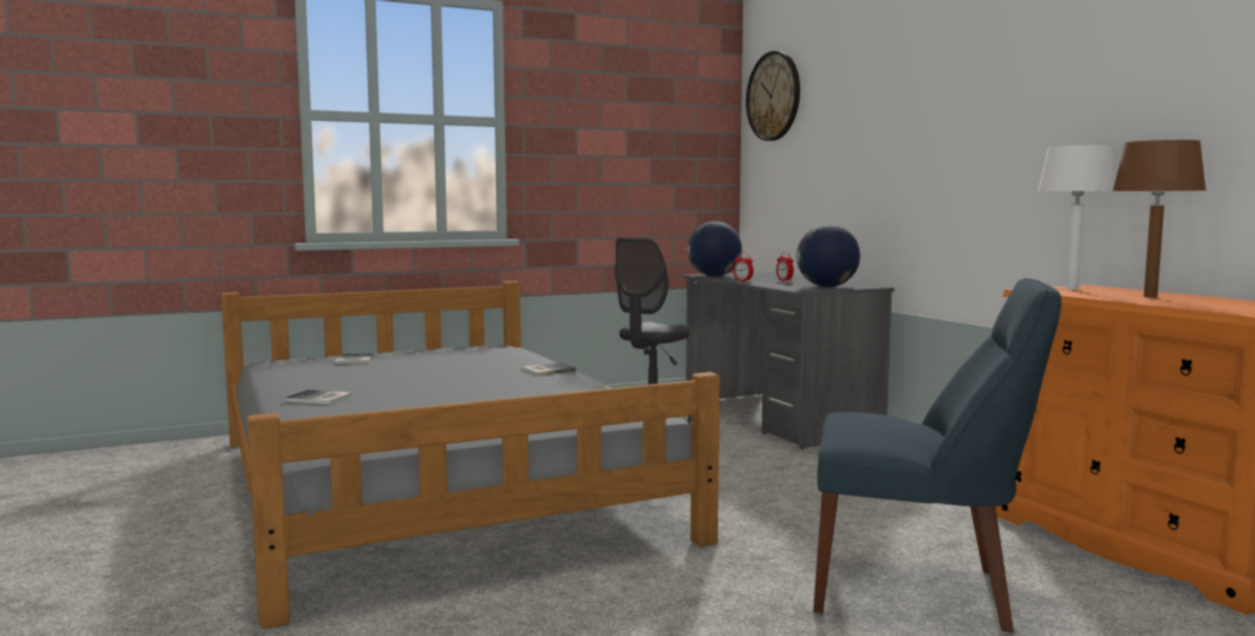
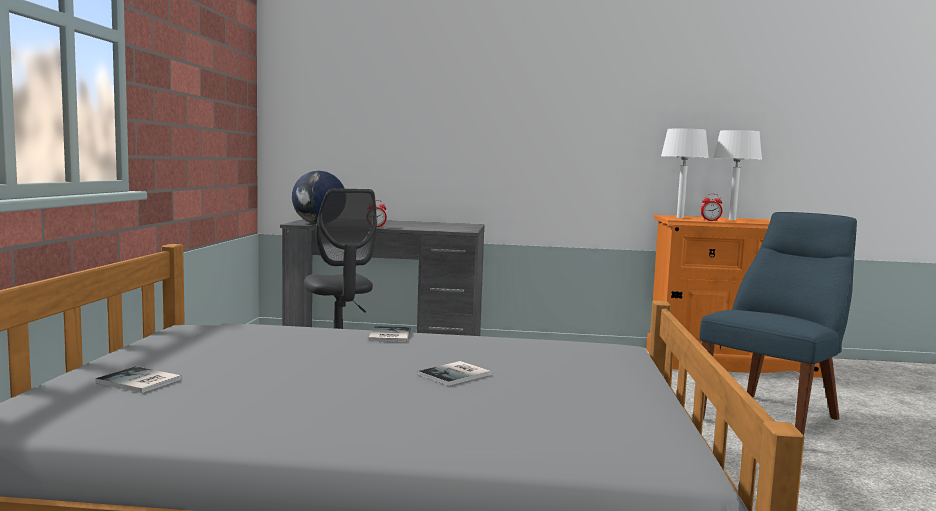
camera: 60 degrees left, 0 degrees up
(319, 399) = (382, 428): book -> book (457, 375)
(774, 96) = (314, 54): wall clock -> none
(784, 281) = (395, 224): alarm clock -> alarm clock (710, 221)
(827, 287) = (456, 227): globe -> none
(1151, 297) = (732, 219): brown table lamp -> white table lamp

